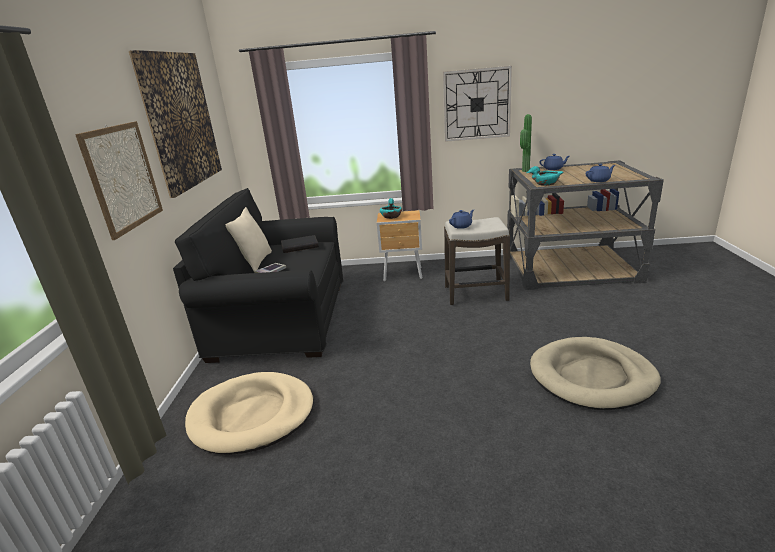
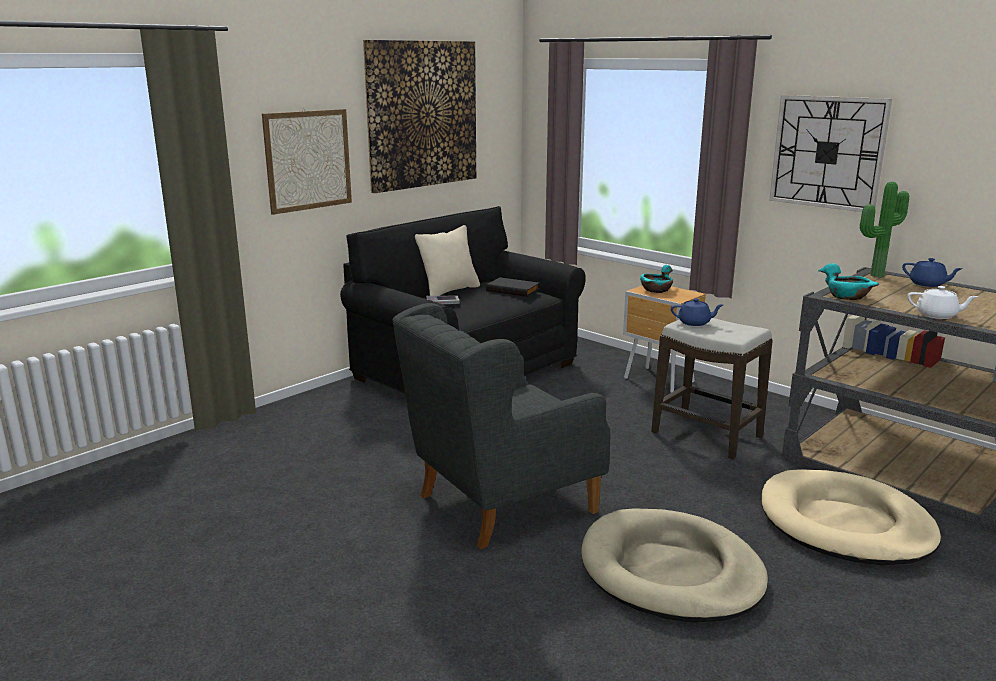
camera: 40 degrees right, 5 degrees down
(252, 416) = (326, 432): beige dog bed -> beige dog bed (845, 524)
(453, 392) = (501, 503): none -> grey armchair
(599, 180) = (937, 315): blue teapot -> white teapot

